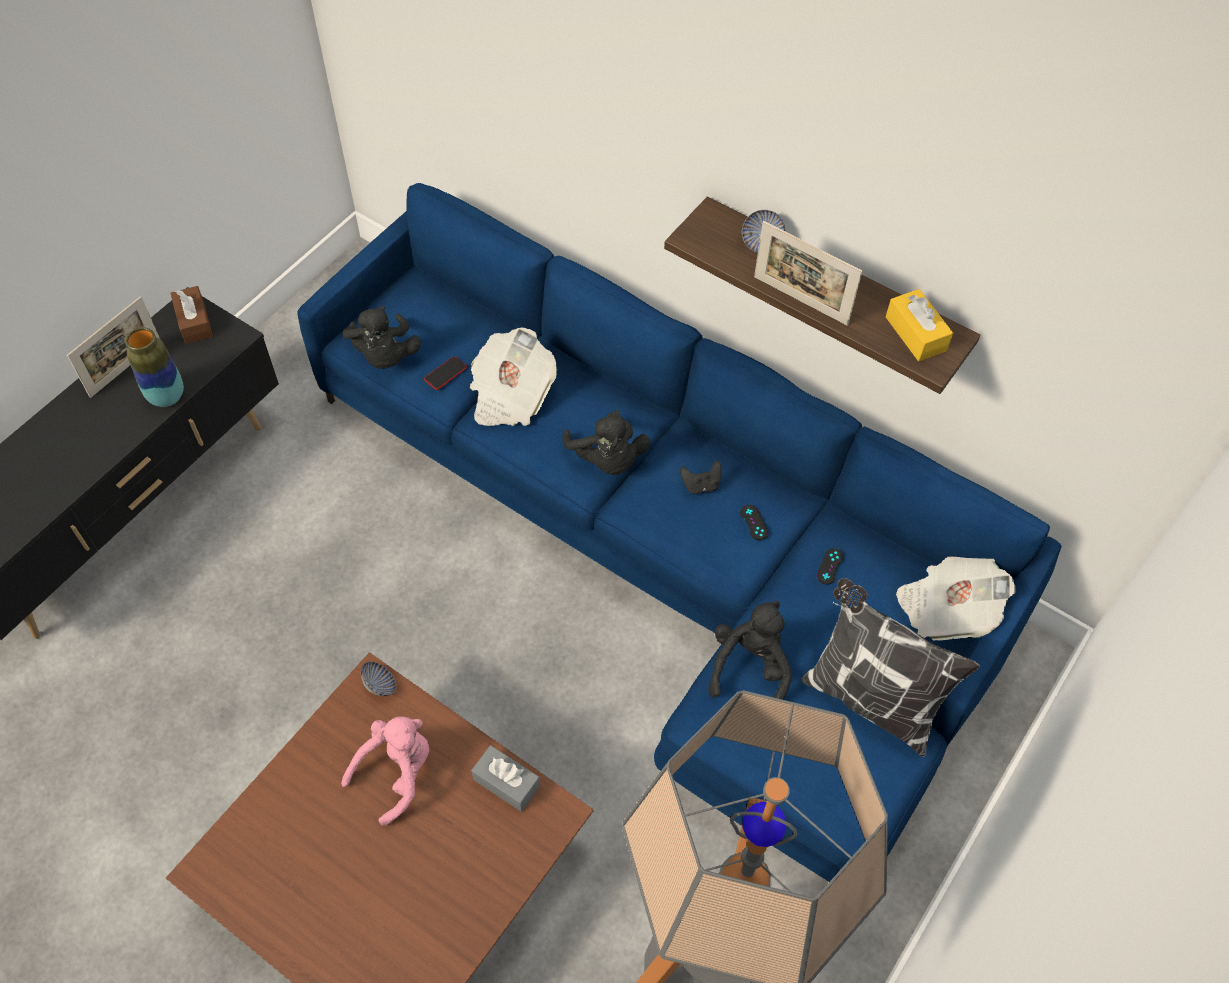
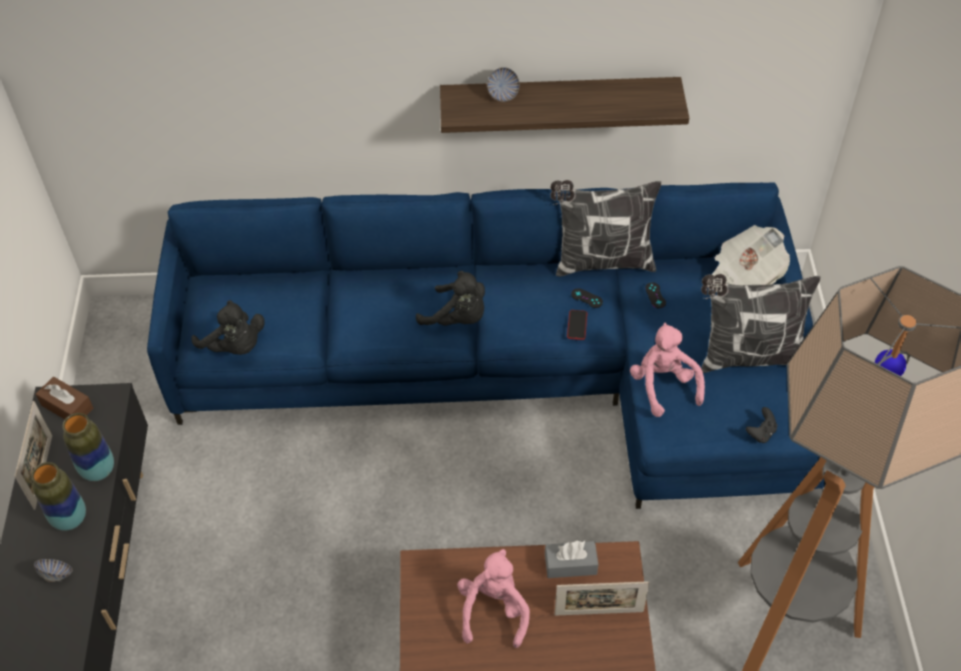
camera: 35 degrees left, 5 degrees down
(108, 425) = (70, 518): none -> vase
(380, 685) = (429, 565): bowl -> bowl (57, 574)
(445, 373) = (292, 331): phone -> phone (577, 325)
(510, 395) = (352, 318): newspaper -> none
(701, 485) = (533, 296): black game controller -> black game controller (761, 433)
(750, 667) = (663, 385): black plush toy -> pink plush toy
(800, 300) = (560, 115): picture frame -> picture frame (599, 613)
(808, 494) = (601, 261): none -> pillow
(915, 334) = (645, 96): yellow tissue box -> none

